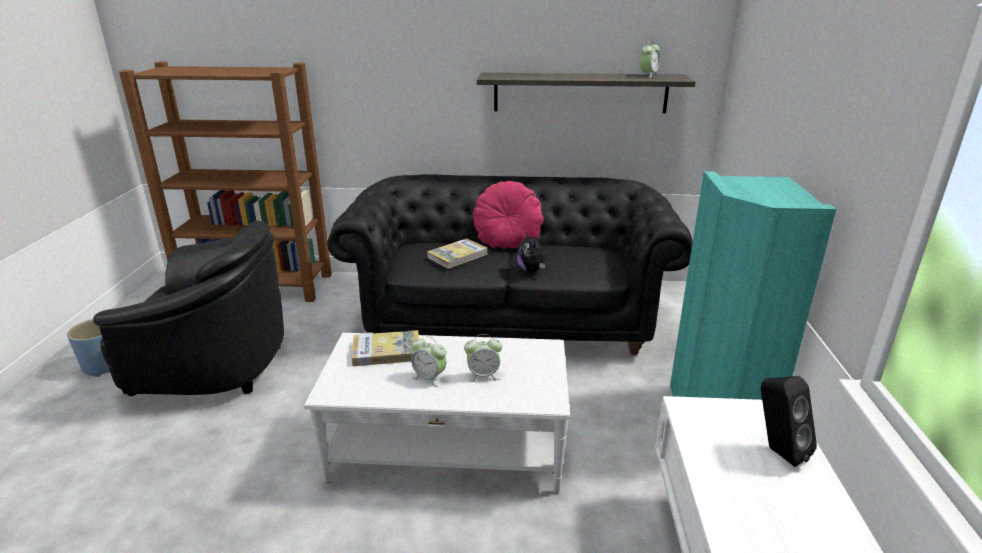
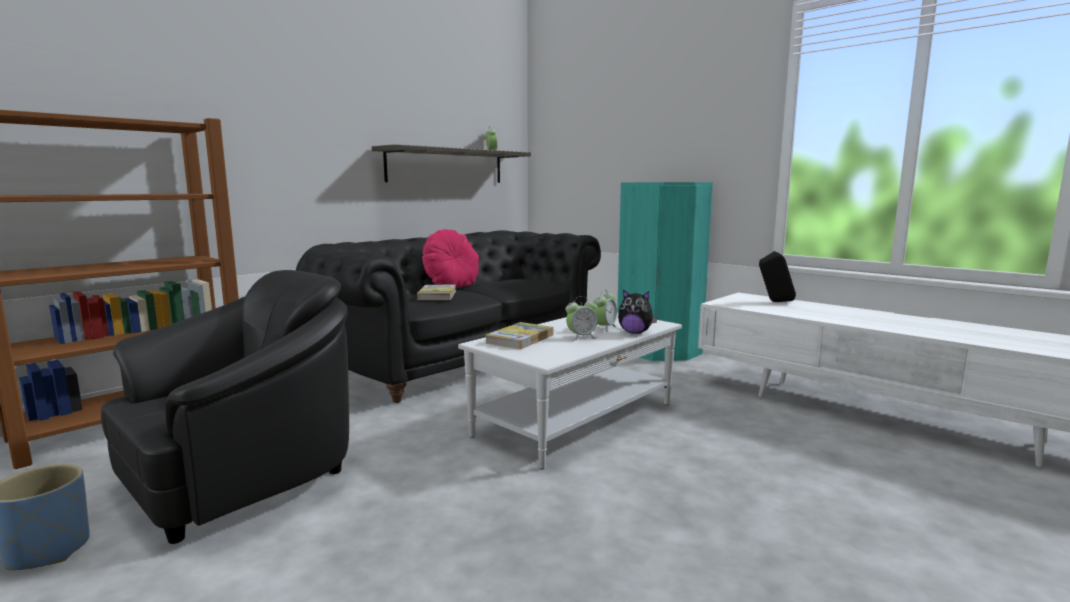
camera: 50 degrees left, 15 degrees down
(531, 270) = (504, 291): plush toy -> plush toy (635, 332)

